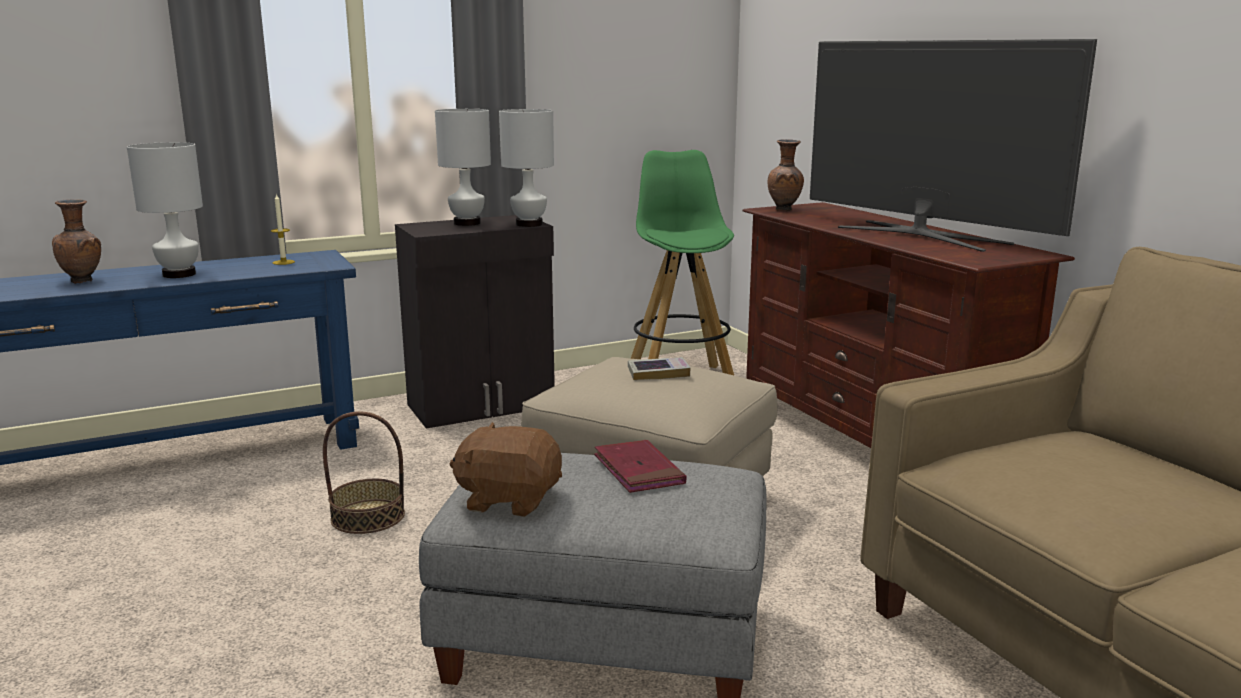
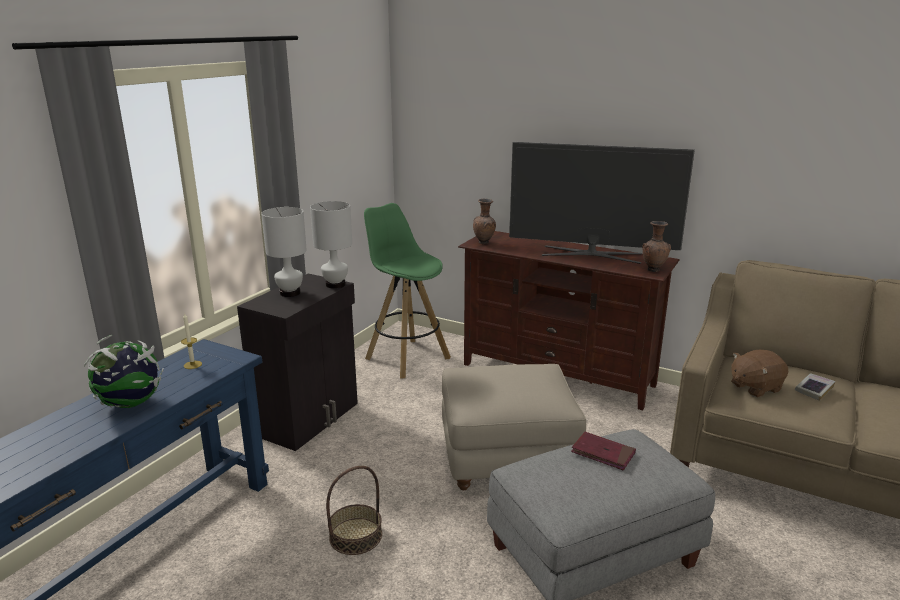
camera: 35 degrees left, 5 degrees up
(83, 281) = (57, 438): brown vase -> brown vase (653, 270)
(178, 274) = (131, 404): white table lamp -> globe
(509, 500) = (575, 501): brown plush toy -> brown plush toy (754, 387)
(658, 373) = (510, 378): book -> book (814, 389)

